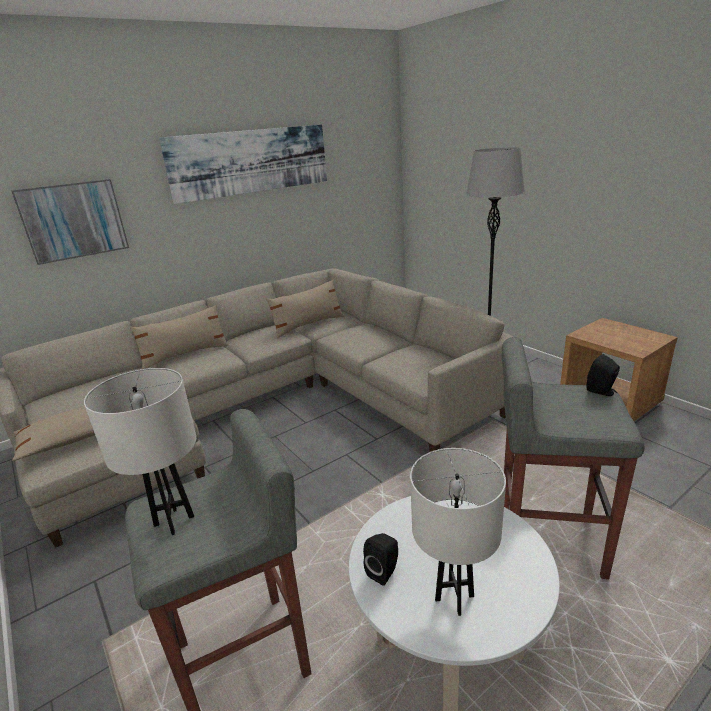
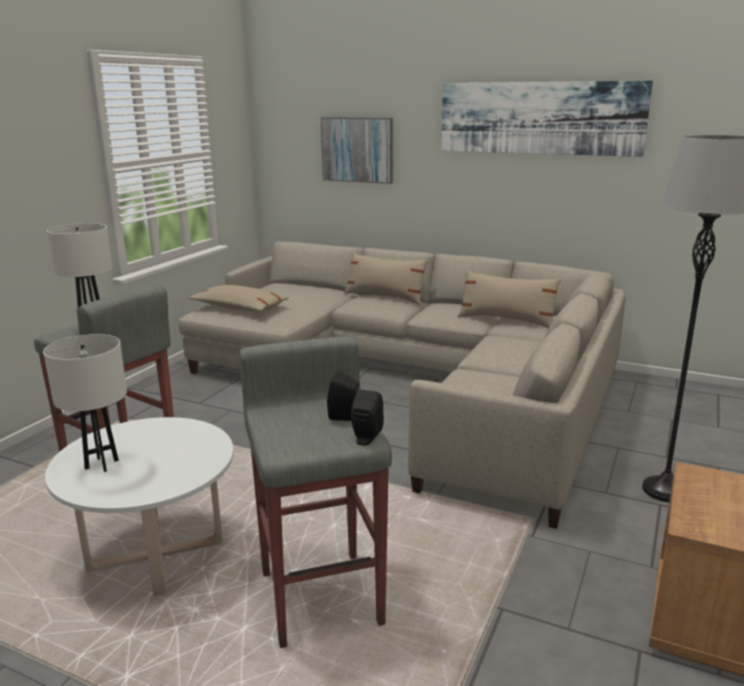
camera: 60 degrees right, 5 degrees down
(384, 571) = (123, 434): black speaker -> black speaker (345, 417)

